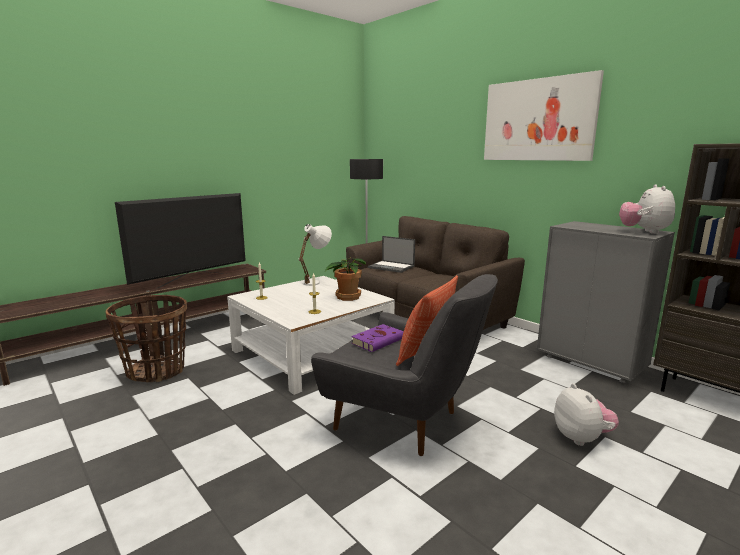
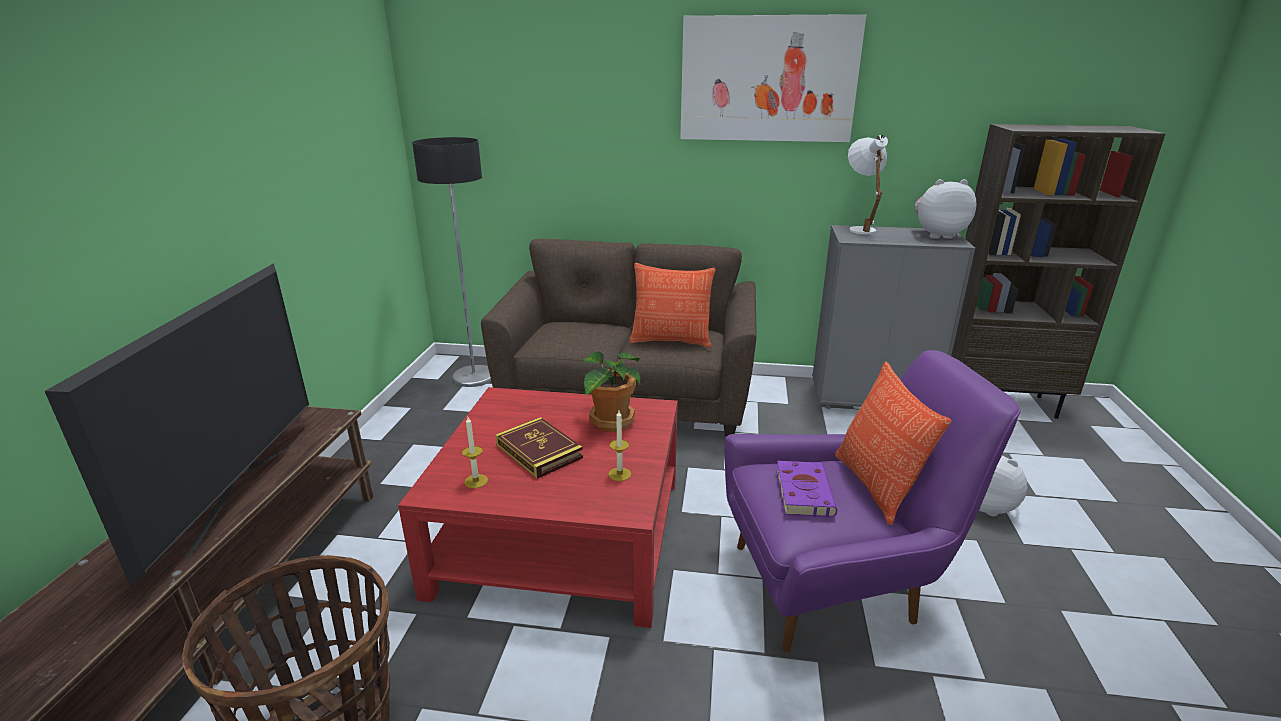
camera: 40 degrees left, 10 degrees up
(300, 297) = (539, 451): none -> book
(312, 352) = (561, 534): white coffee table -> red coffee table
(316, 282) = (504, 406): white table lamp -> white table lamp (860, 228)
(392, 267) = (569, 335): laptop -> none
(404, 422) = (834, 585): grey armchair -> purple armchair
(439, 279) = (671, 341): none -> orange pillow
(644, 232) = (937, 235): plush toy -> plush toy turned 120 degrees clockwise

